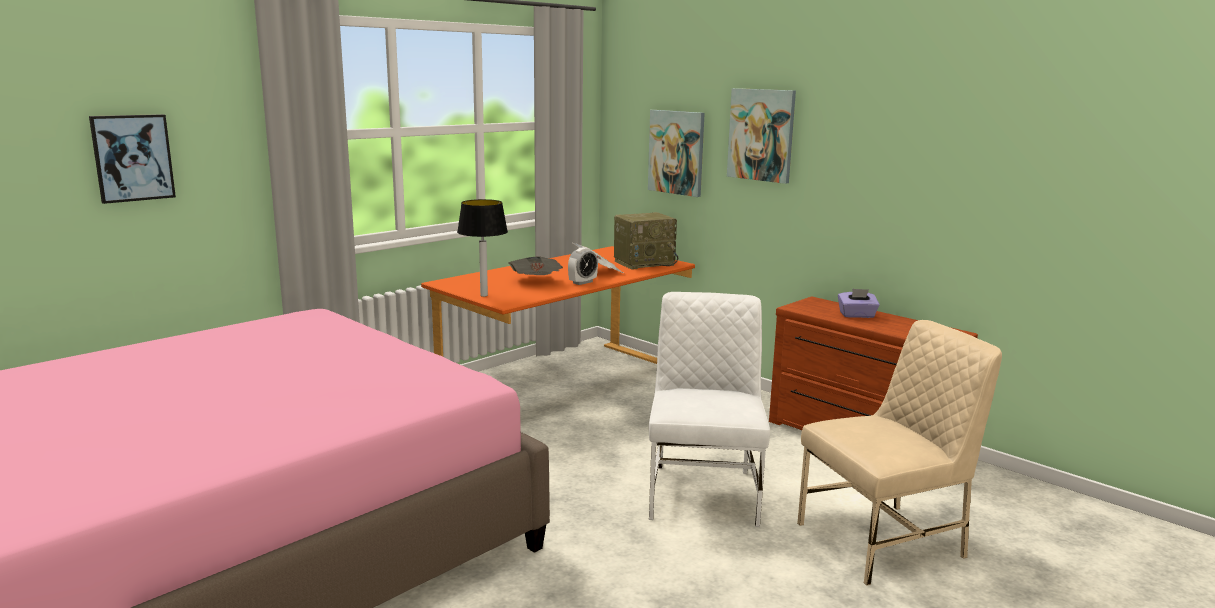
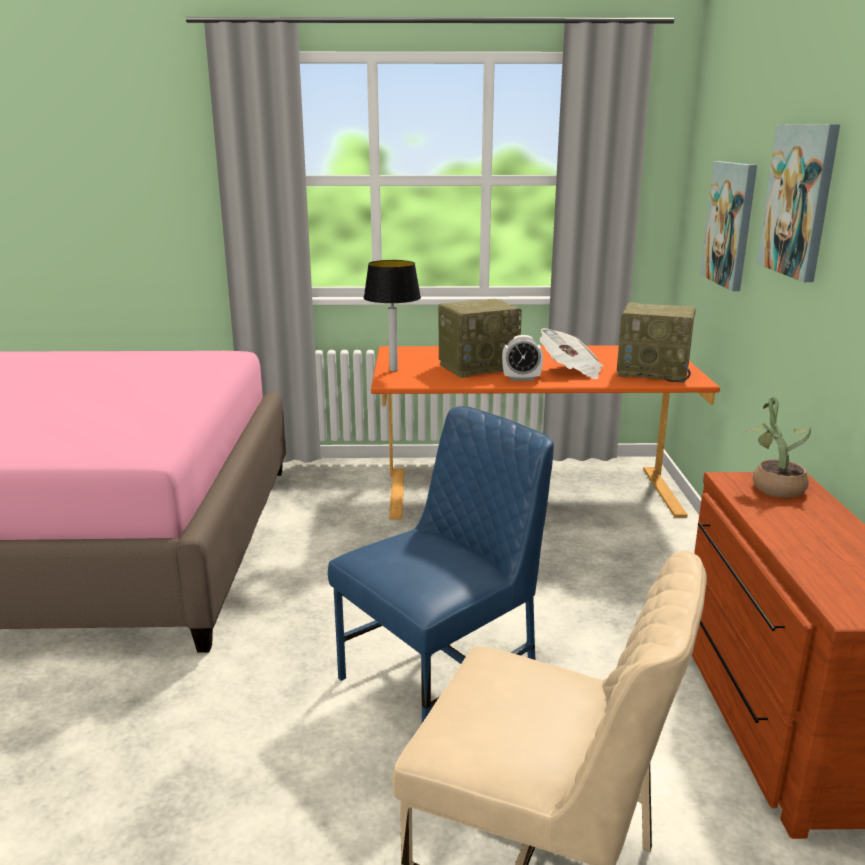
camera: 45 degrees right, 5 degrees up
(132, 157) = (114, 192): picture -> none
(536, 281) = (479, 367): newspaper -> radio
(703, 493) = (442, 680): white chair -> blue chair
(815, 306) = (772, 486): none -> potted plant
(857, 315) = (806, 520): purple tissue box -> none

